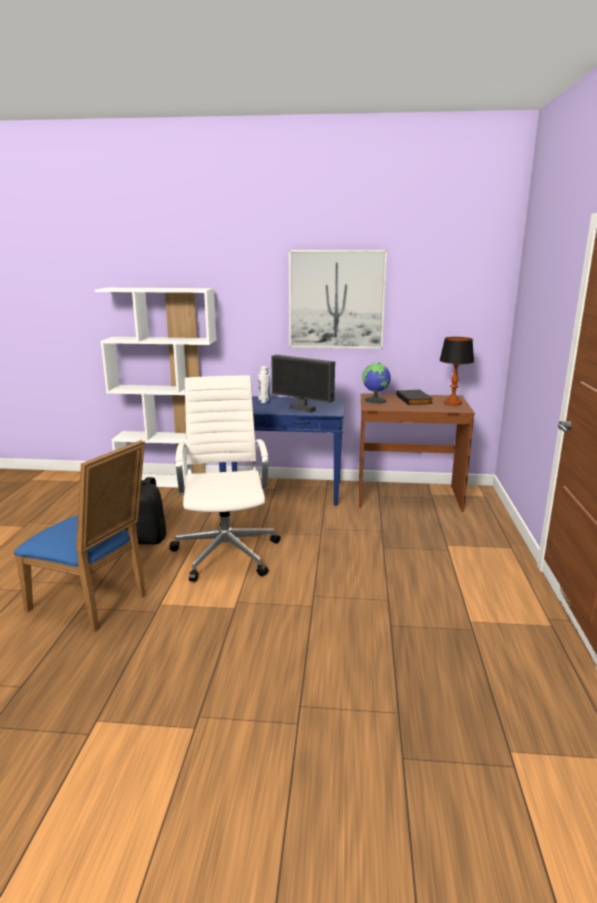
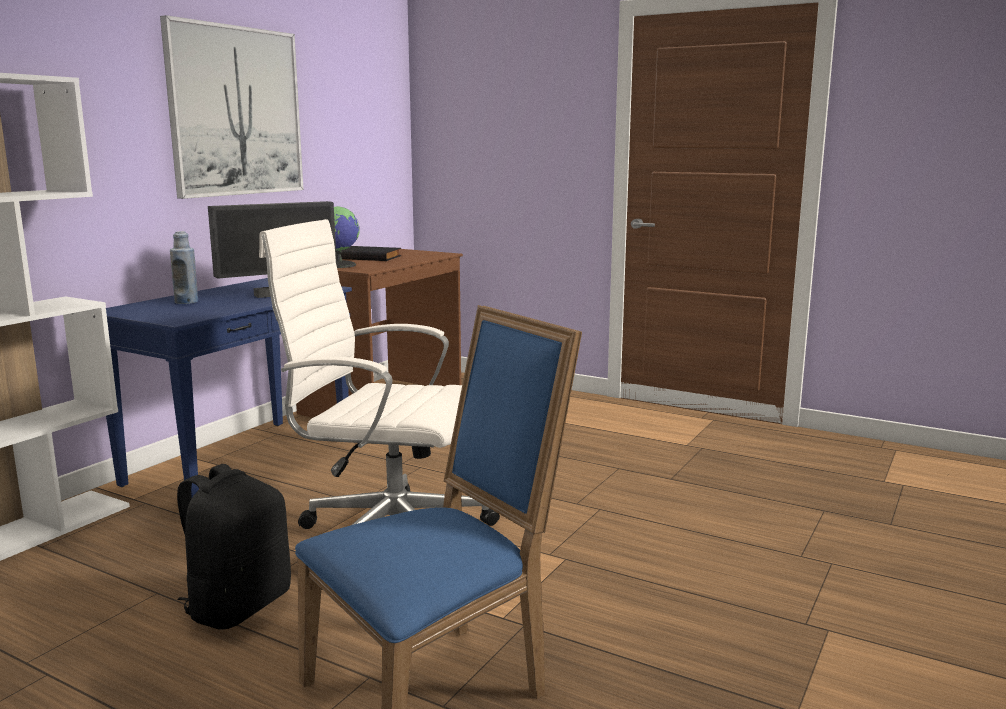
camera: 65 degrees left, 5 degrees down
(264, 401) = (186, 302): white bottle -> blue bottle
(453, 403) = (412, 252): table lamp -> none

